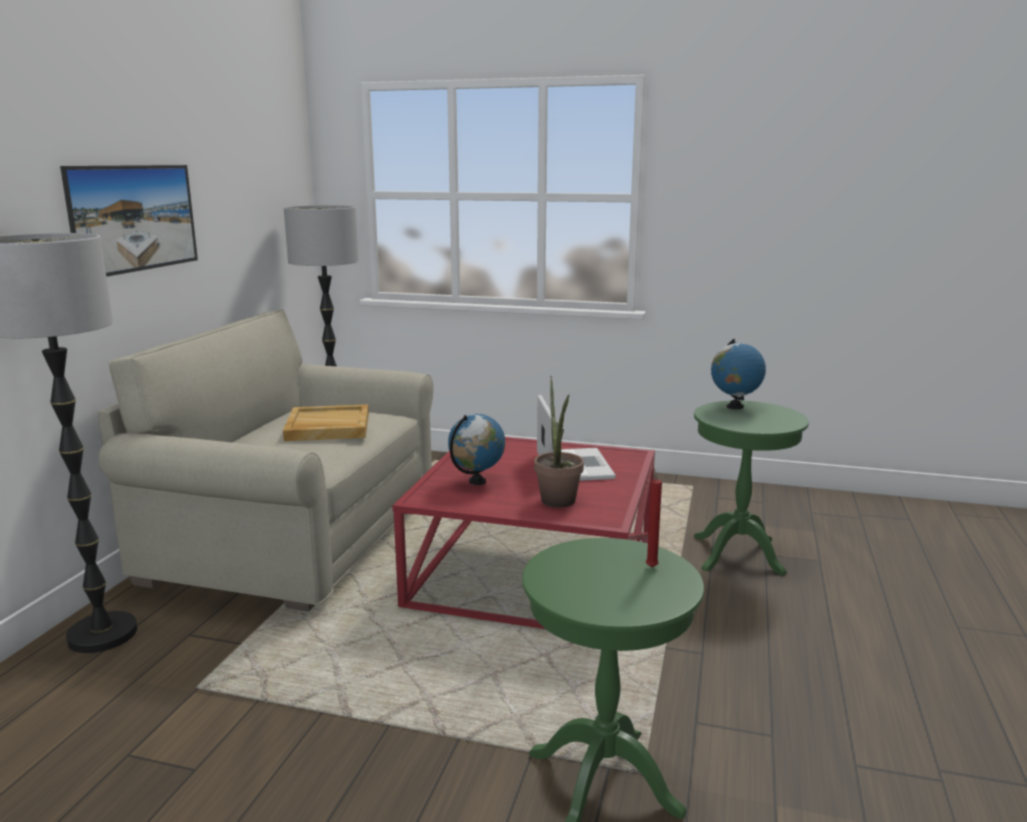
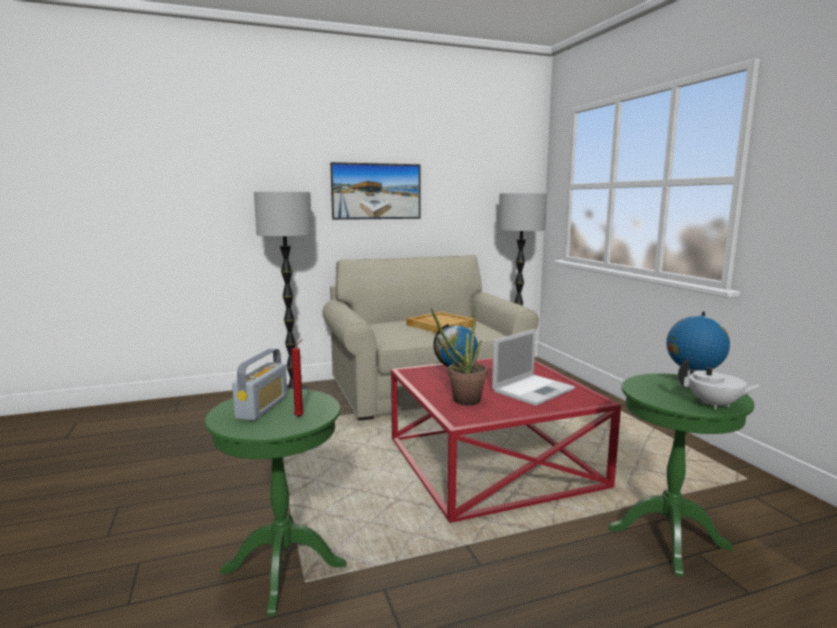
camera: 55 degrees right, 5 degrees down
(594, 581) = (262, 407): none -> radio
(787, 418) = (715, 405): none -> white teapot

